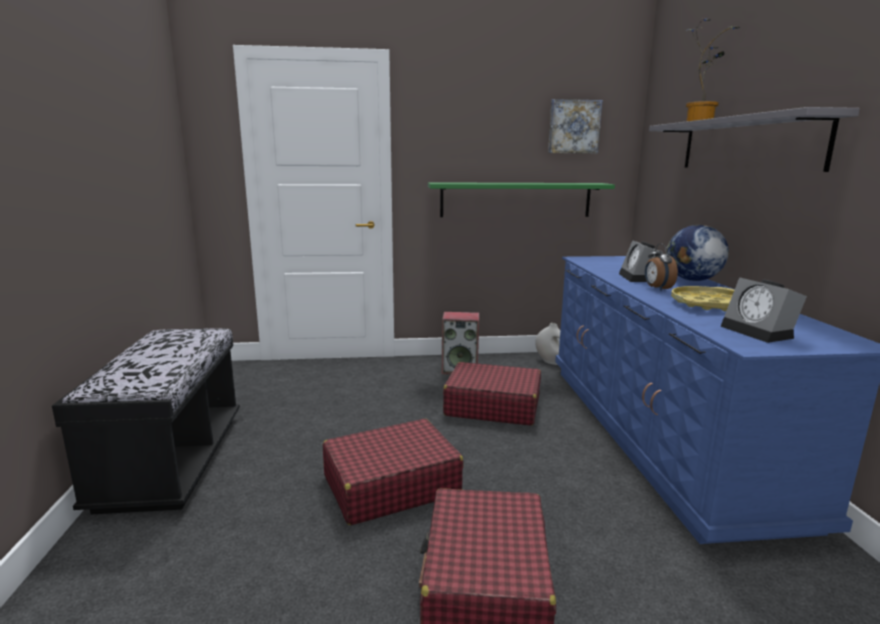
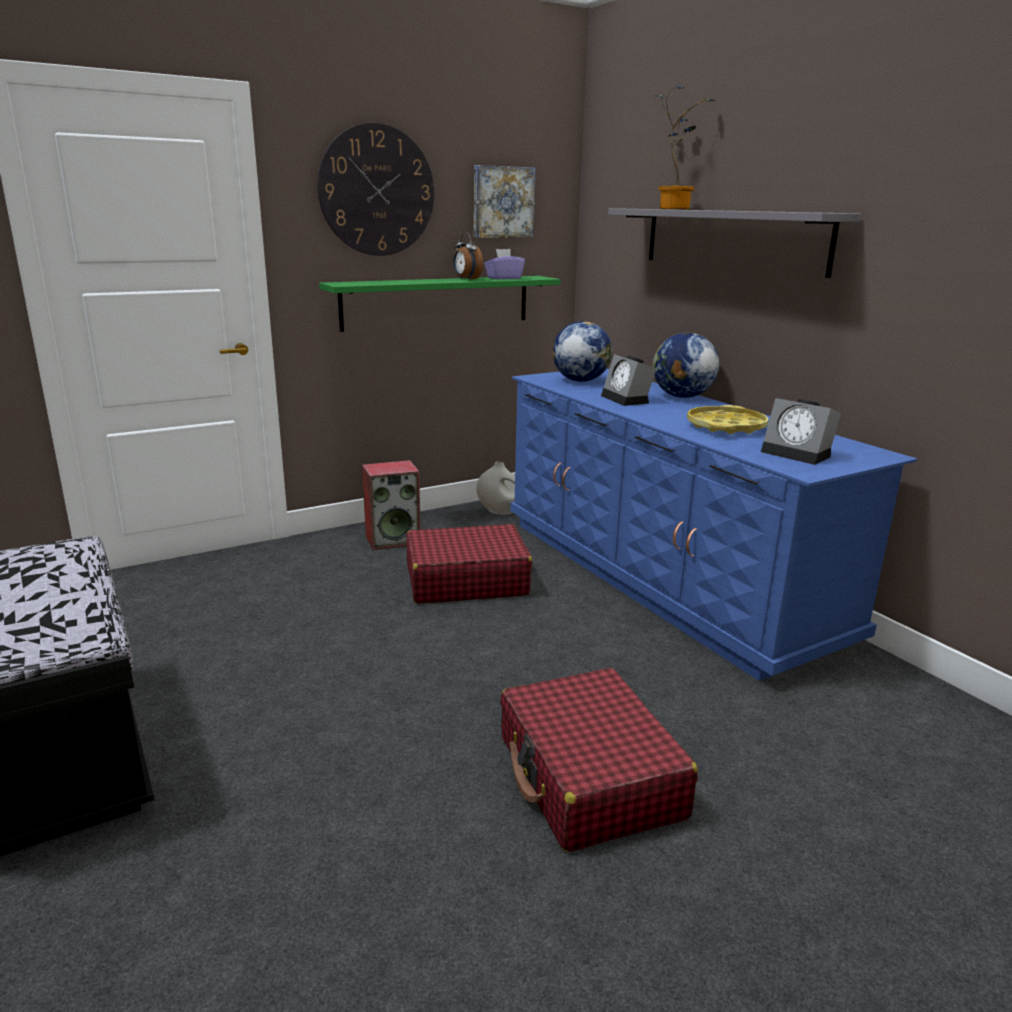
camera: 25 degrees left, 5 degrees up
(390, 485) = (410, 704): red suitcase -> none
(474, 119) = (377, 191): none -> wall clock
(568, 183) = (504, 278): none -> purple tissue box
(614, 263) = (580, 381): none -> globe
(657, 288) = (659, 412): alarm clock -> alarm clock (466, 279)

